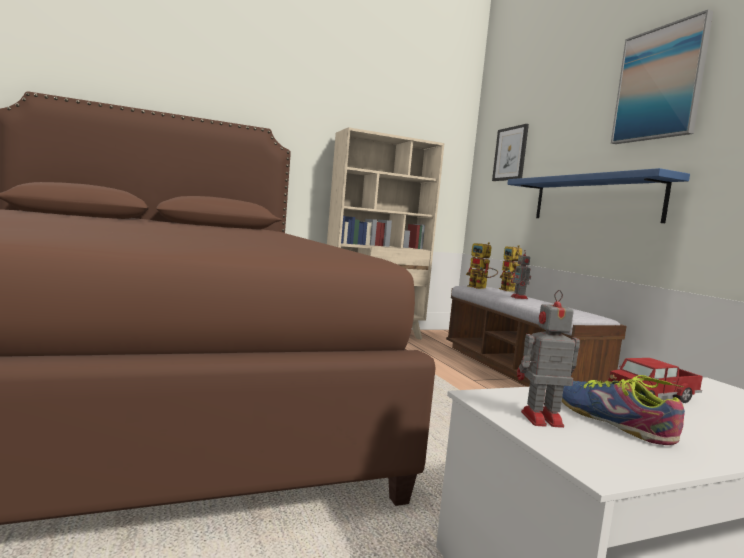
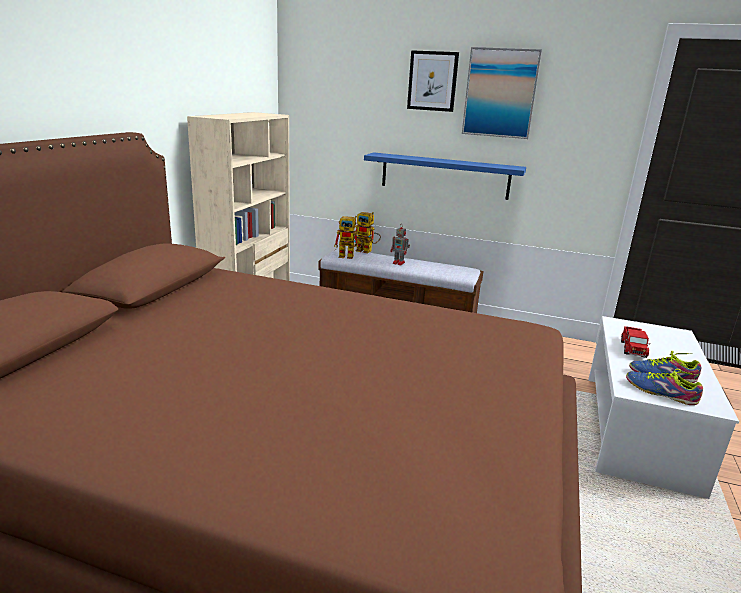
camera: 50 degrees left, 15 degrees up
(510, 154) = (338, 119): picture -> picture (432, 81)
(539, 419) = (661, 392): toy robot -> shoe

